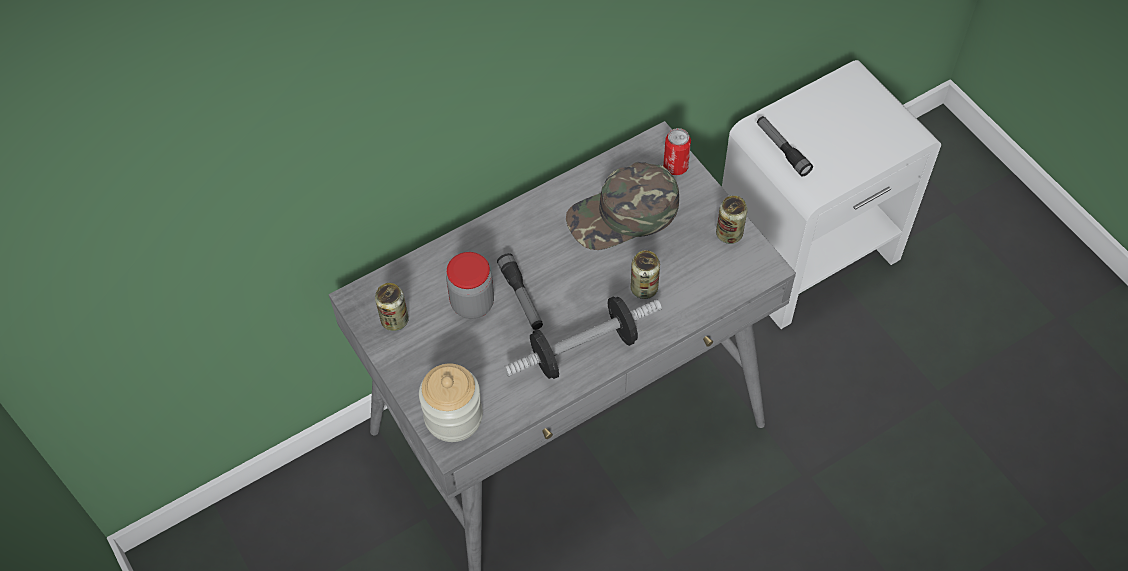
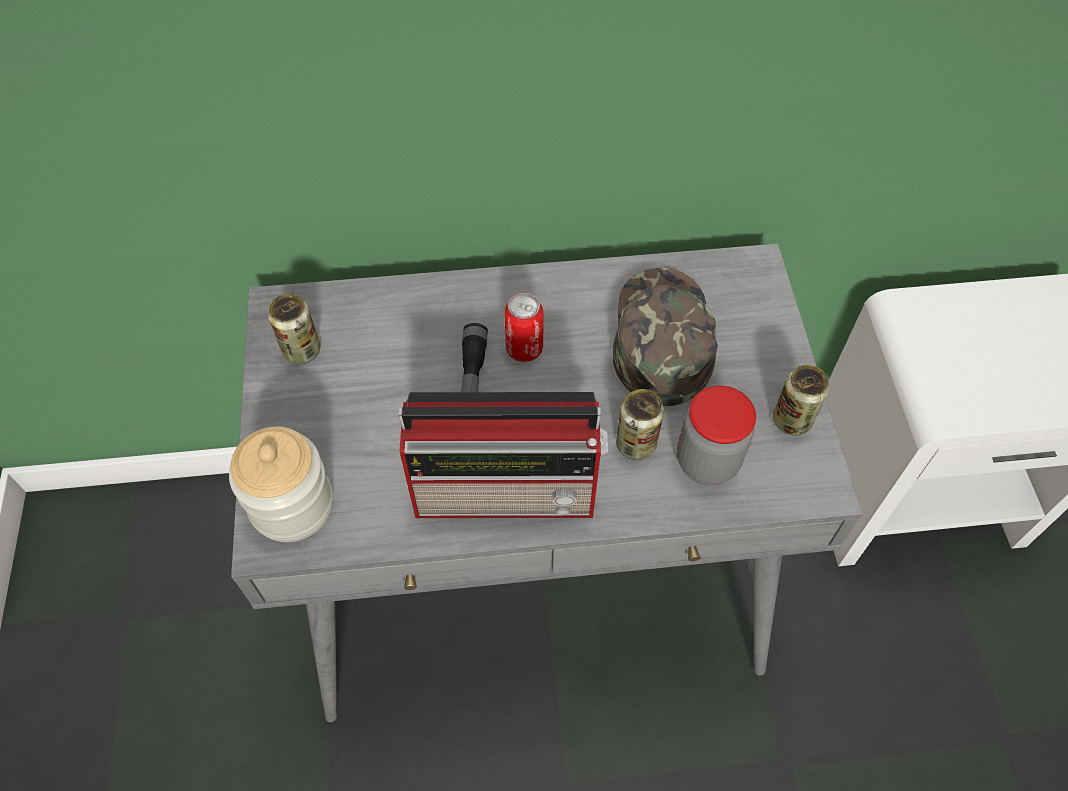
camera: 25 degrees right, 0 degrees up
(472, 303) = (406, 370): jar -> jar (707, 461)
(583, 350) = (509, 492): dumbbell -> radio
(623, 215) = (660, 338): green cap -> green cap turned 90 degrees clockwise
(675, 167) = (762, 304): can -> can (524, 348)
(782, 149) = (925, 346): flashlight -> none

